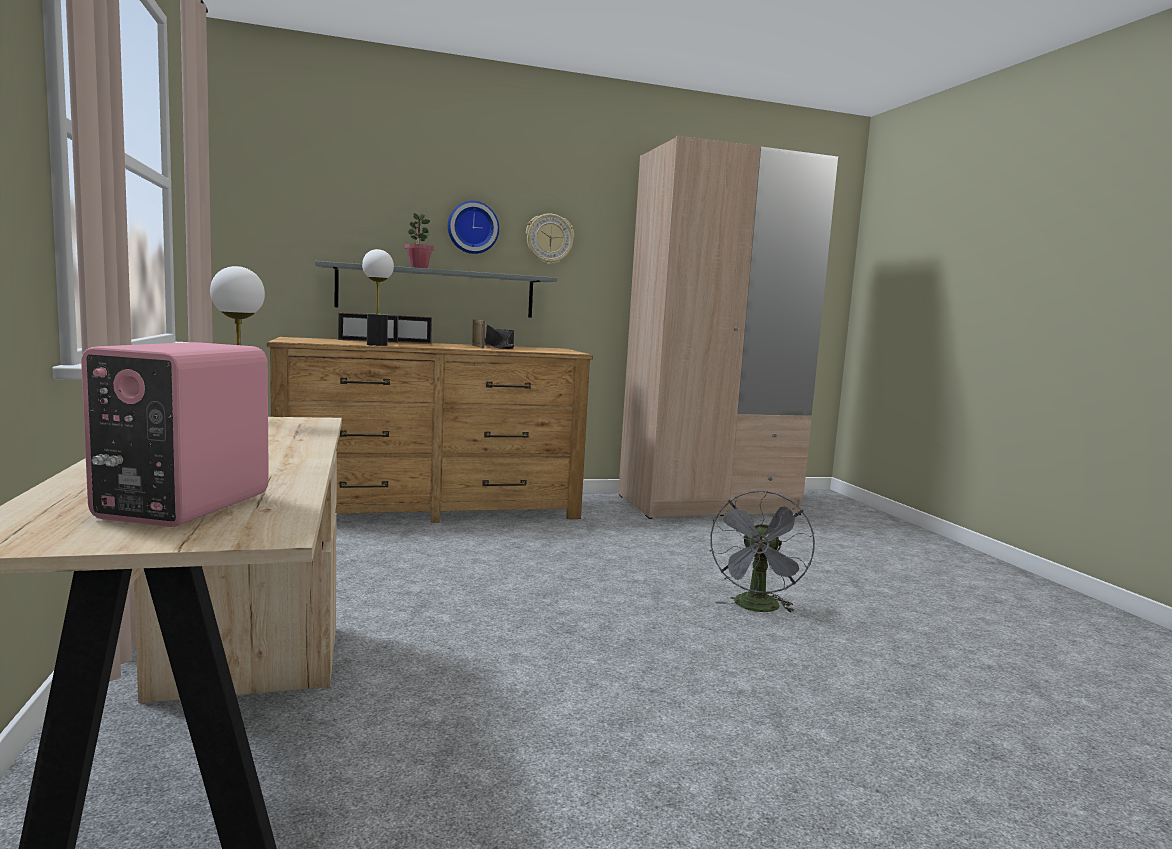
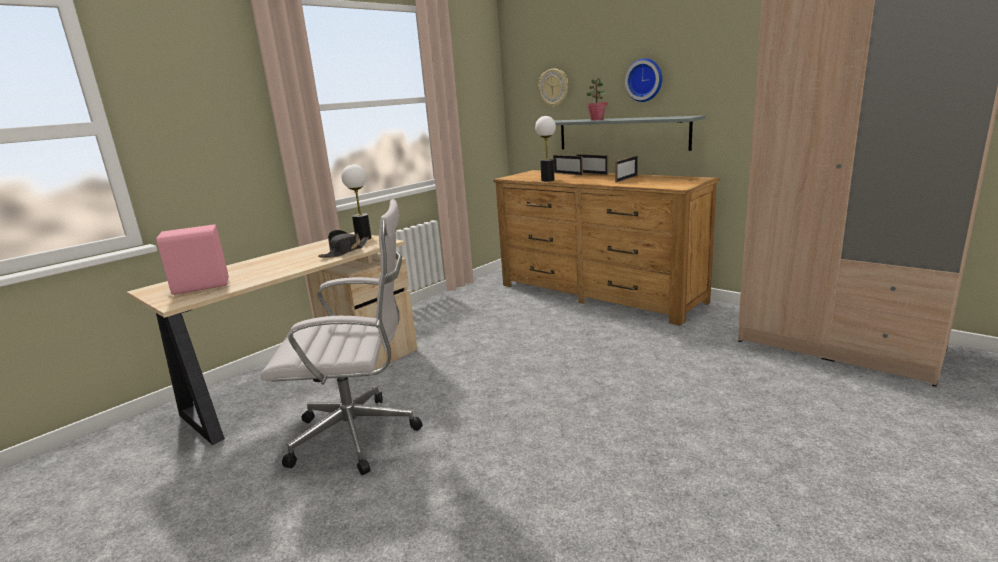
camera: 60 degrees right, 10 degrees up
(499, 347) = (642, 179): black hat -> black hat (345, 251)
(533, 743) = (360, 435): none -> white office chair
(549, 239) = (707, 79): wall clock -> wall clock (554, 87)
(757, 608) = (630, 439): grey fan -> none

